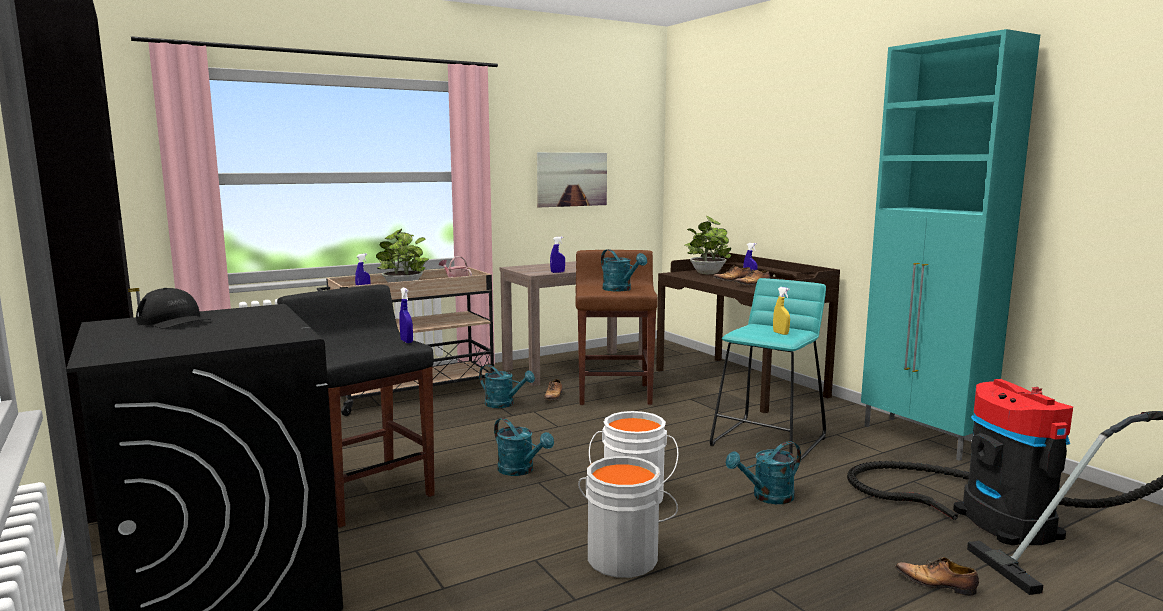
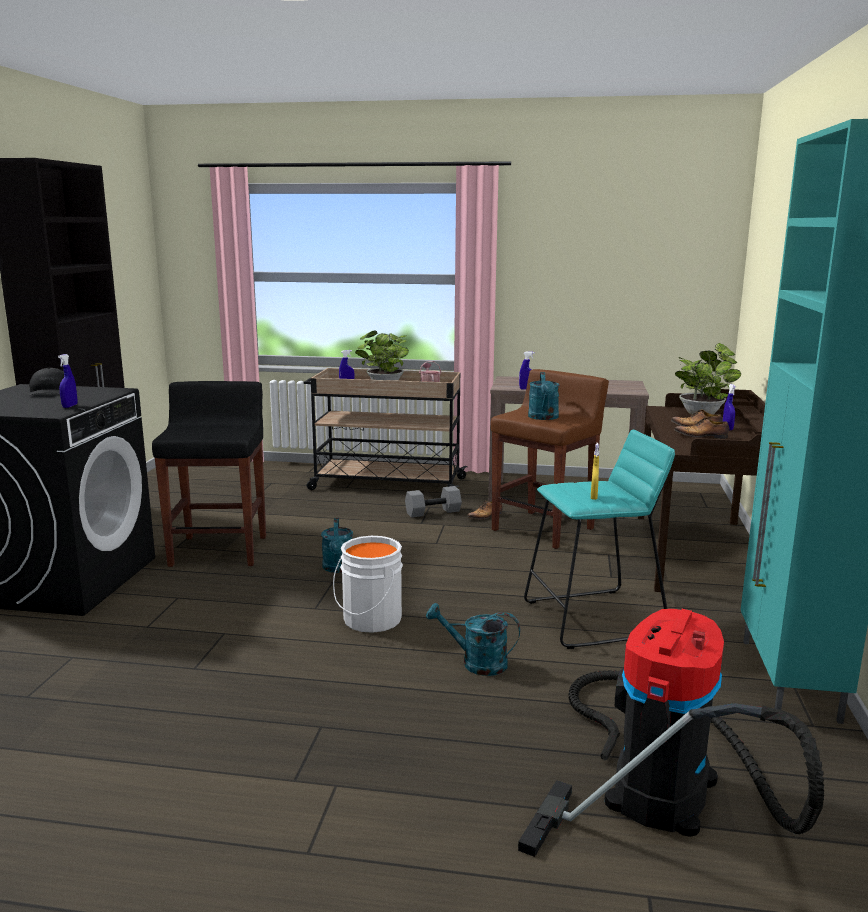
camera: 40 degrees right, 5 degrees up
(406, 341) = (241, 433): blue spray bottle -> blue spray bottle (70, 406)
(504, 404) = (433, 512): turquoise watering can -> grey dumbbell
(572, 179) = (605, 286): picture -> none
(624, 557) = (276, 657): grey bucket -> none
(937, 584) = (453, 795): shoe -> none

